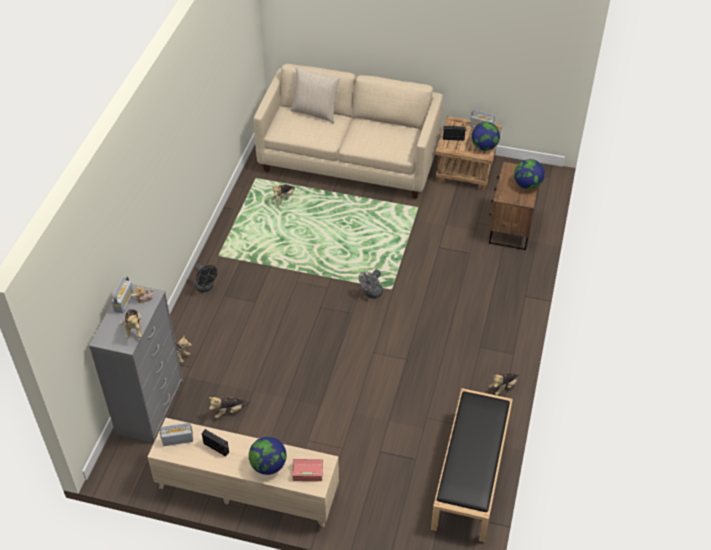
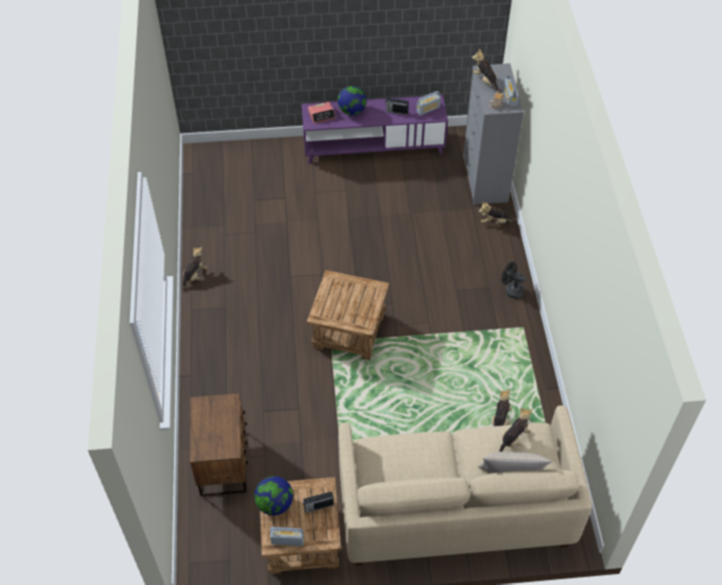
camera: 160 degrees right, 5 degrees up
(229, 411) = (420, 193): plush toy -> plush toy (514, 439)
(247, 489) = (373, 147): beige tv stand -> purple tv stand
(372, 294) = (348, 331): grey fan -> brown side table
(471, 475) = (206, 200): black bench -> none
(527, 185) = (203, 428): globe -> none

